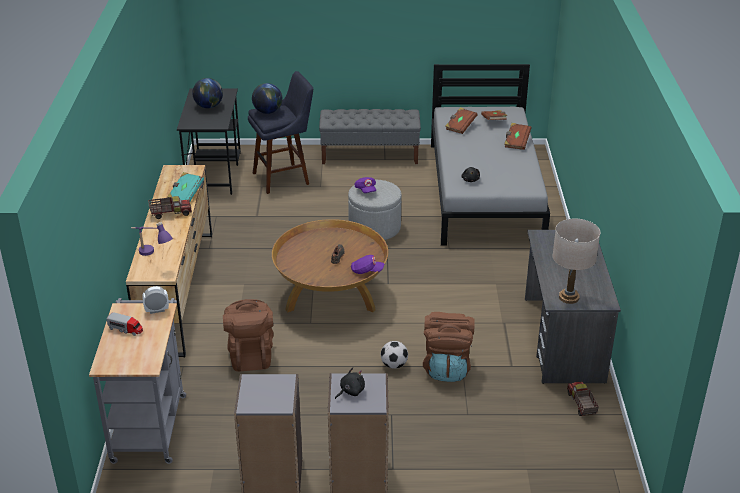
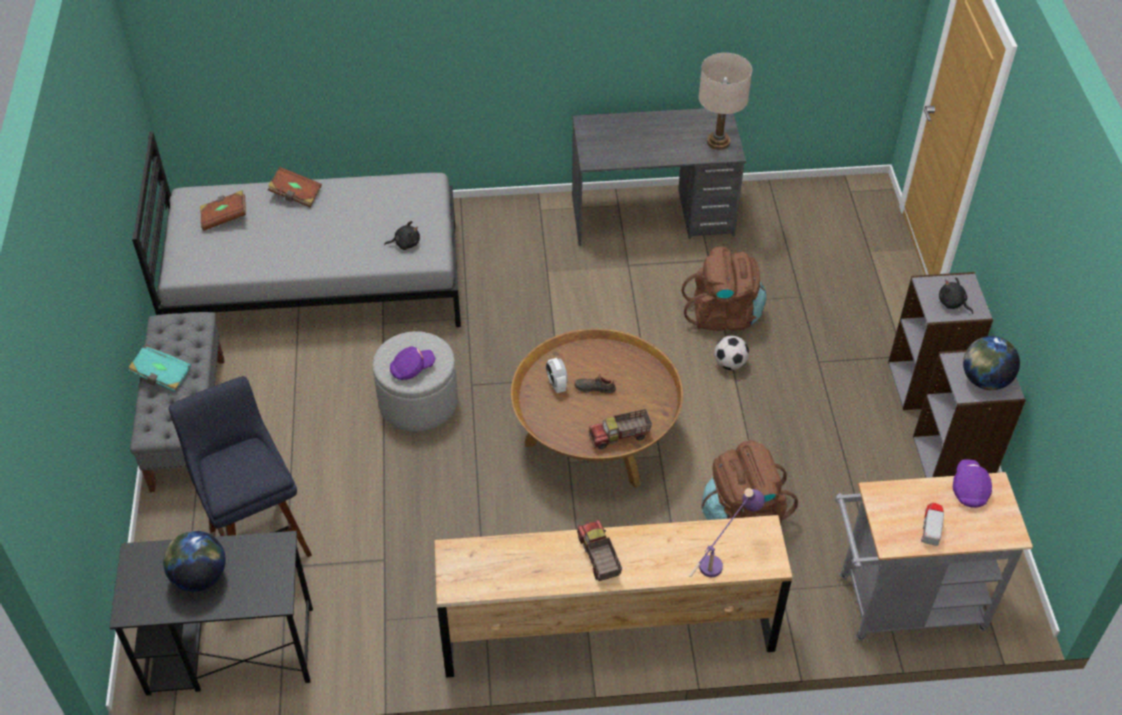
camera: 95 degrees left, 15 degrees up
(157, 310) = (881, 501): alarm clock -> alarm clock (556, 385)
(185, 195) = (538, 548): turquoise book -> turquoise book (162, 376)
(268, 112) = (232, 478): globe -> globe (984, 380)
(367, 271) = (625, 354): purple cap -> purple cap (969, 489)
(460, 126) = (239, 255): brown book -> none
(581, 404) = (761, 208): toy truck -> toy truck (620, 436)

